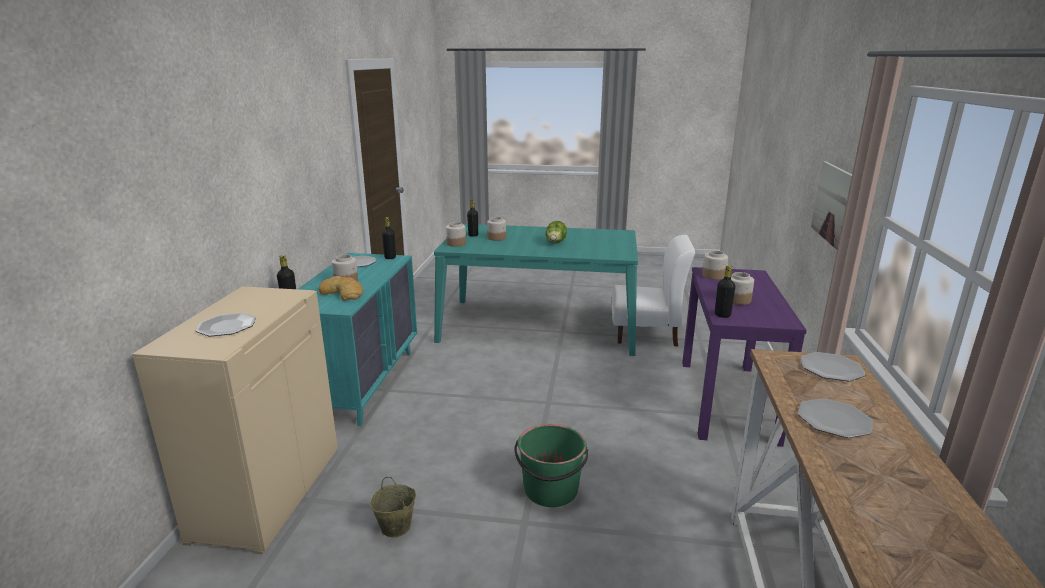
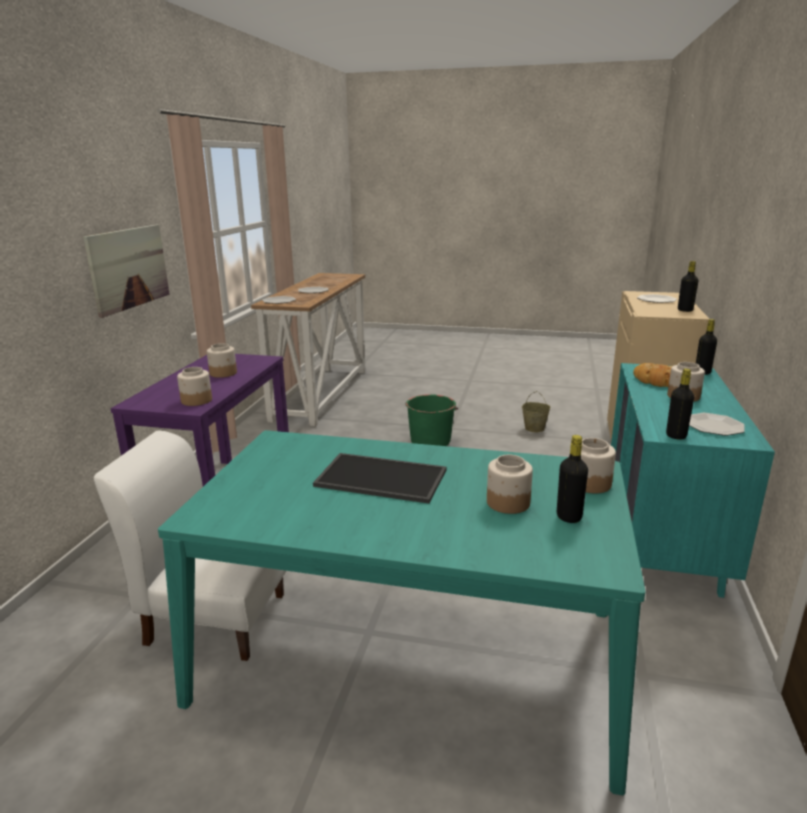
camera: 175 degrees left, 0 degrees up
(555, 243) = (379, 479): lettuce -> tray
(722, 315) = (262, 362): black bottle -> black bottle (685, 310)

